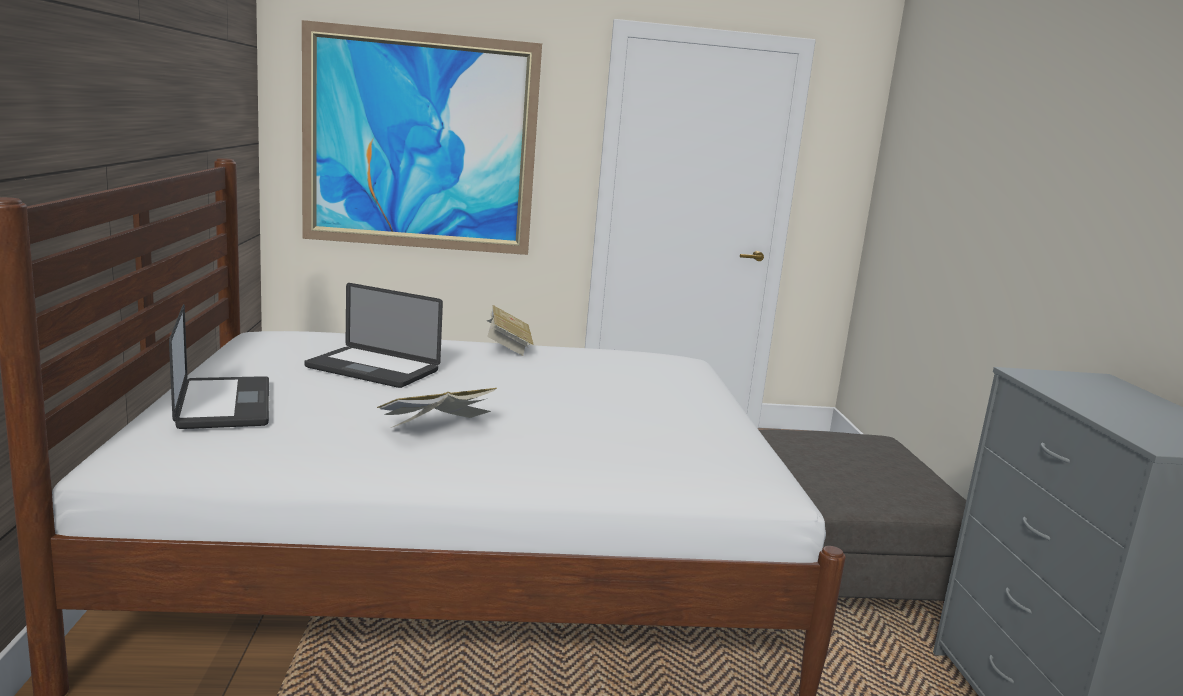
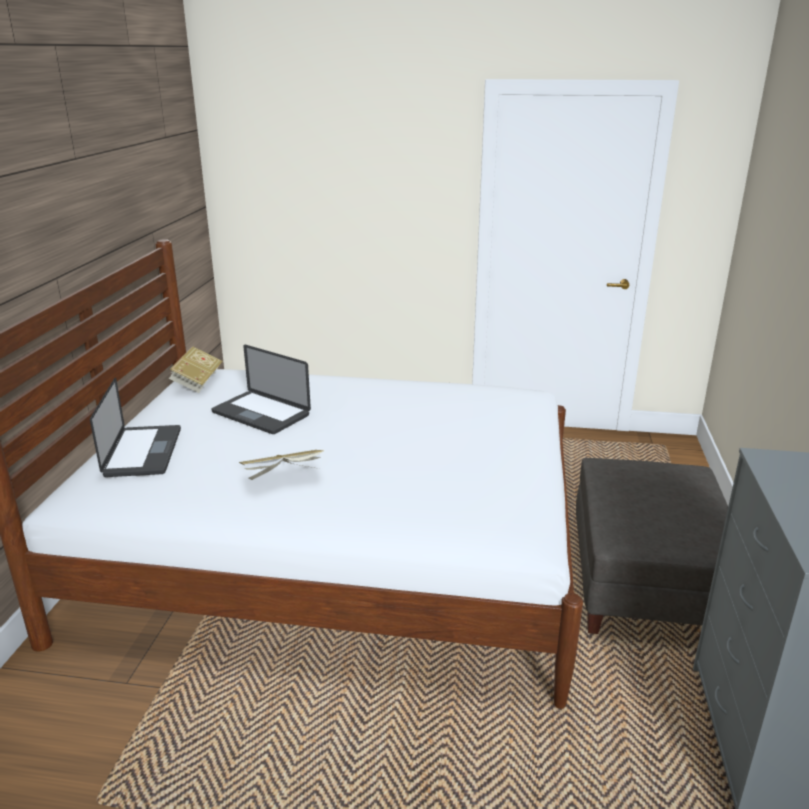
camera: 15 degrees right, 10 degrees up
(420, 142) = (327, 199): picture -> none
(508, 346) = (378, 385): book -> book (197, 382)

